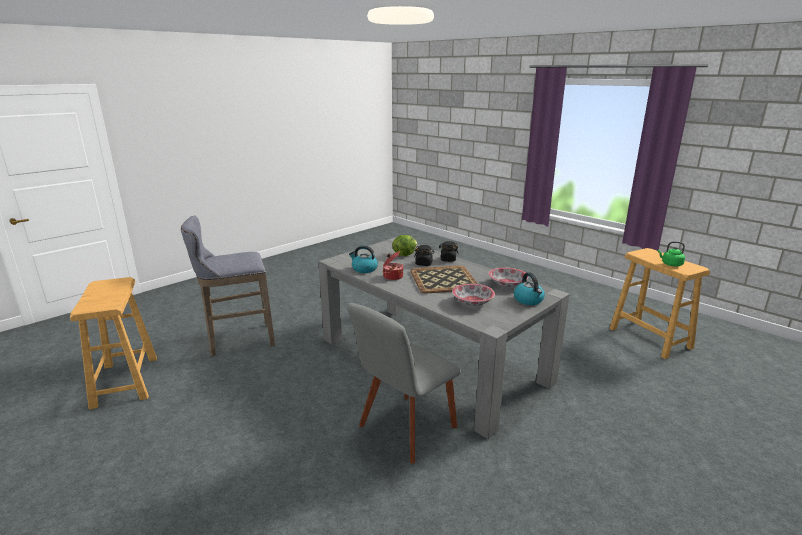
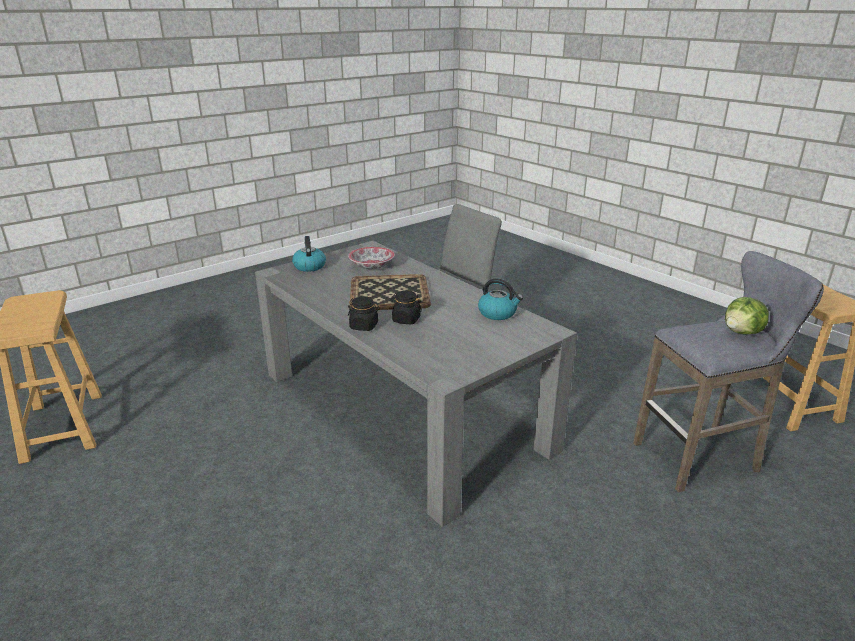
camera: 175 degrees left, 5 degrees up
(392, 276) = (456, 300): cooking pot -> none
(404, 254) = (433, 340): lettuce -> lettuce (742, 332)
(507, 284) = (313, 284): bowl -> none
(670, 264) = (40, 306): green kettle -> none

